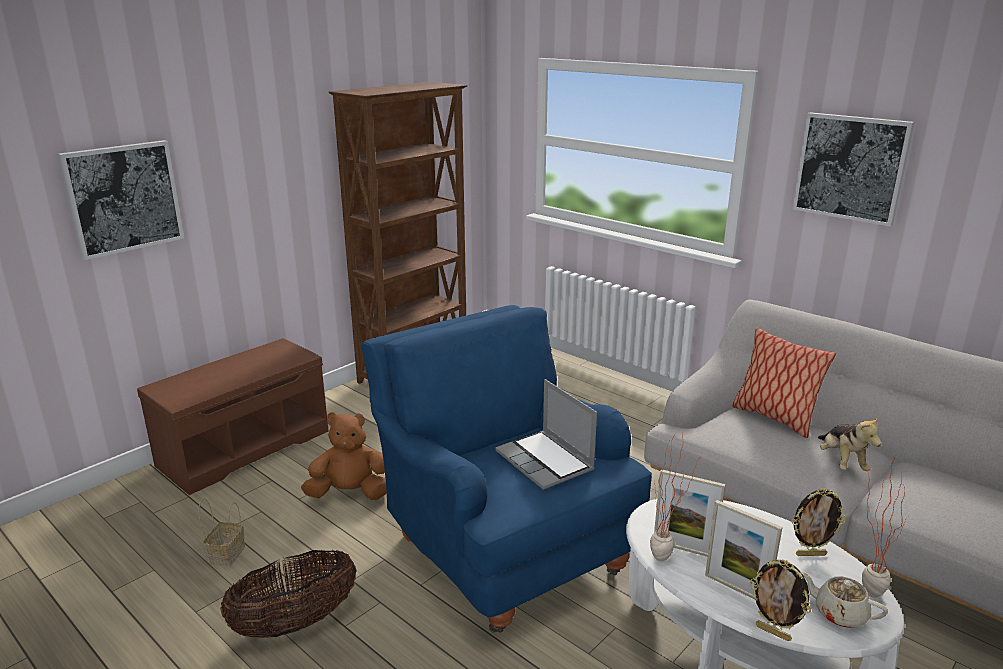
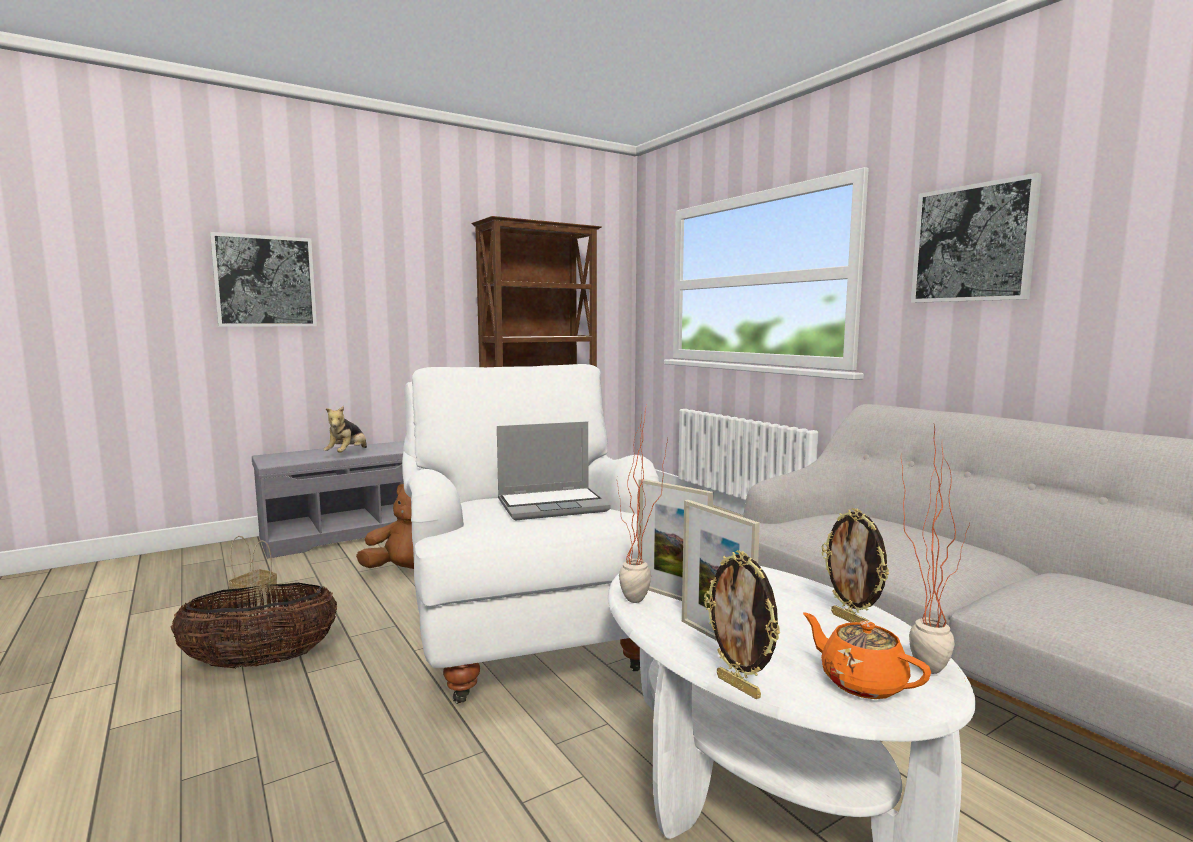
camera: 15 degrees right, 15 degrees down
(245, 447) = (346, 533): brown bench -> grey bench
(503, 549) = (526, 633): blue armchair -> white armchair
(546, 461) = (553, 505): laptop -> laptop turned 90 degrees counterclockwise
(774, 418) = (877, 519): pillow -> none
(810, 554) = (851, 621): picture frame -> picture frame turned 45 degrees clockwise
(839, 613) = (861, 682): beige teapot -> orange teapot
(841, 462) = (952, 557): plush toy -> plush toy (347, 454)

